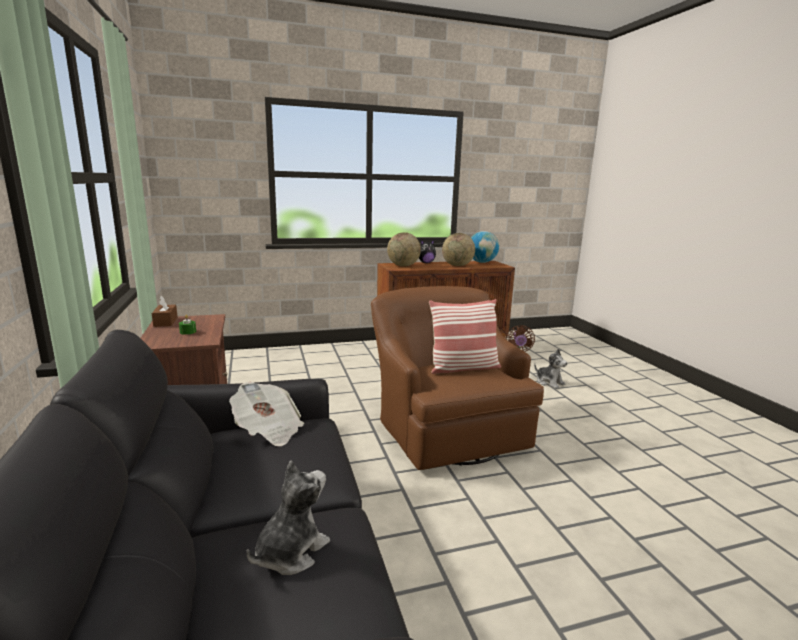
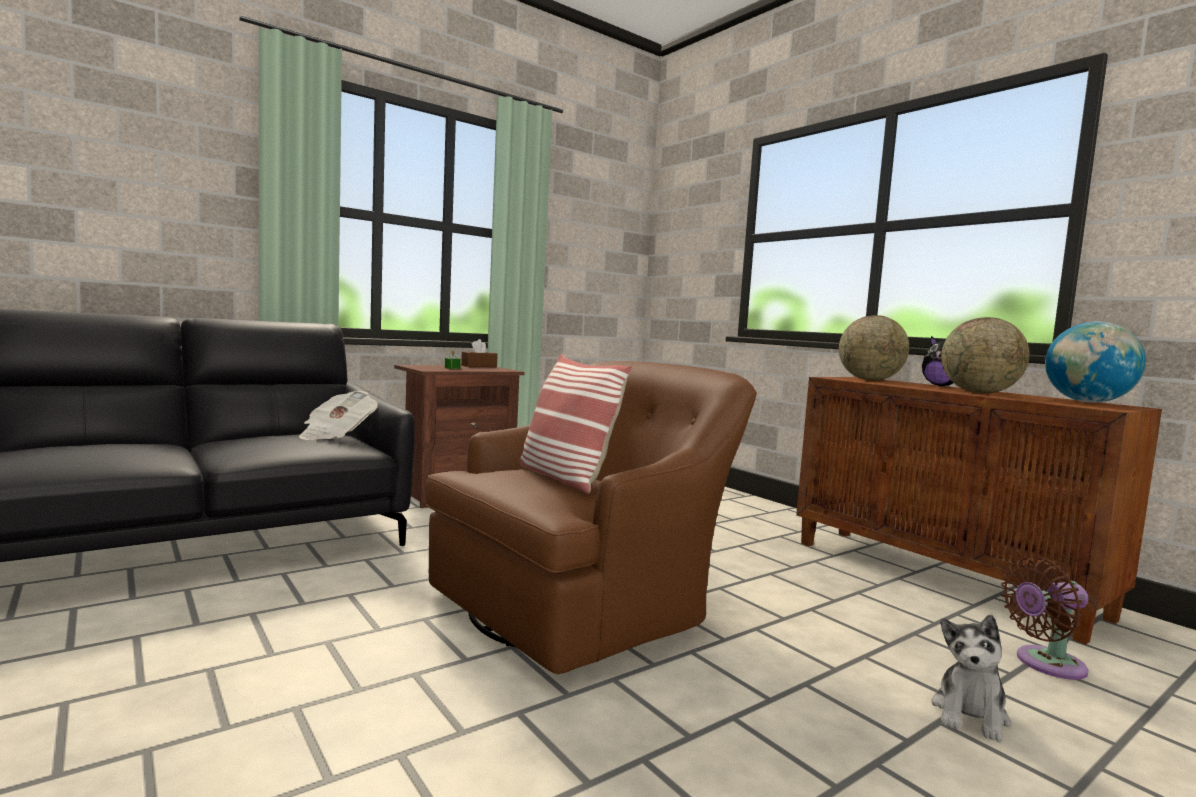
camera: 70 degrees right, 10 degrees down
(290, 552) = (121, 451): plush toy -> none

